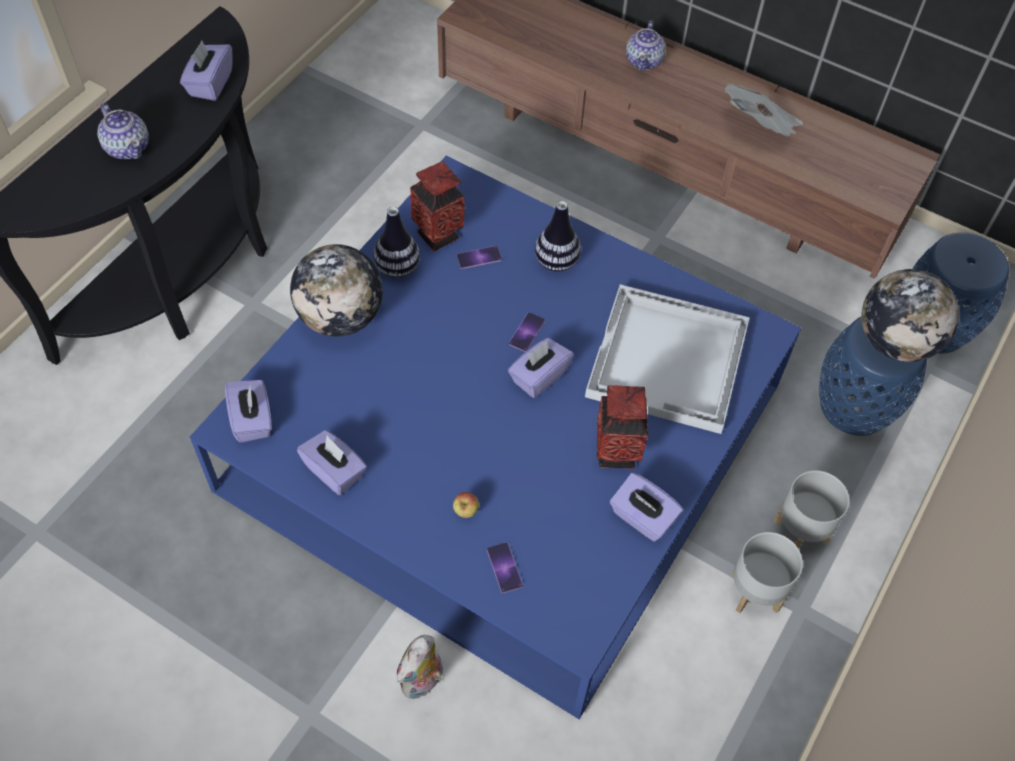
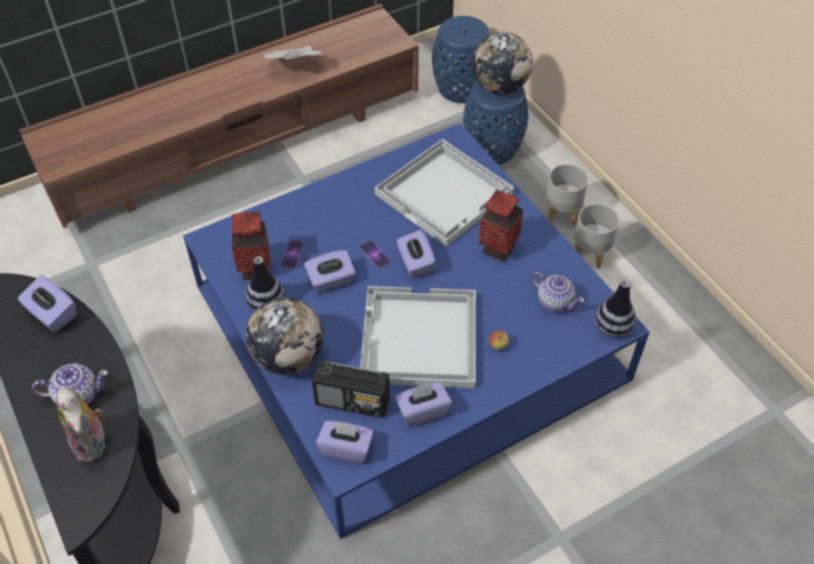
camera: 60 degrees left, 5 degrees down
(314, 400) = (353, 401): none -> radio
(422, 682) = (568, 457): plush toy -> plush toy (93, 443)
(430, 425) = (418, 339): none -> white tray
(504, 567) = (551, 342): phone -> none
(556, 261) = (327, 214): vase -> vase (612, 327)
(642, 518) = (552, 257): purple tissue box -> purple tissue box (331, 281)
(644, 61) = (191, 93): teapot -> teapot (554, 301)

